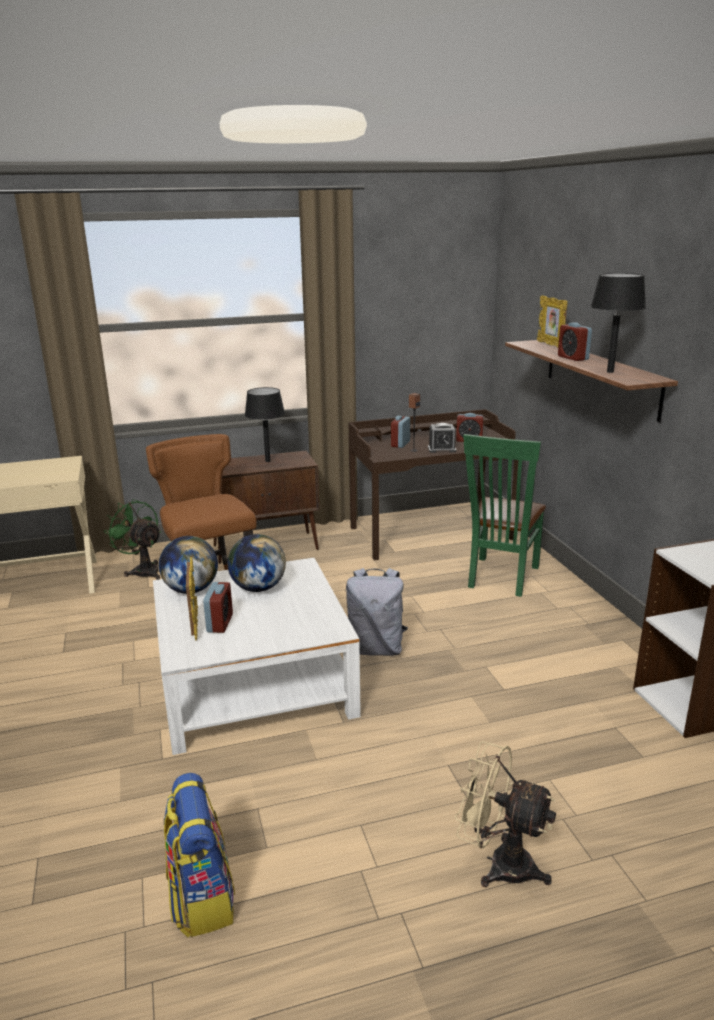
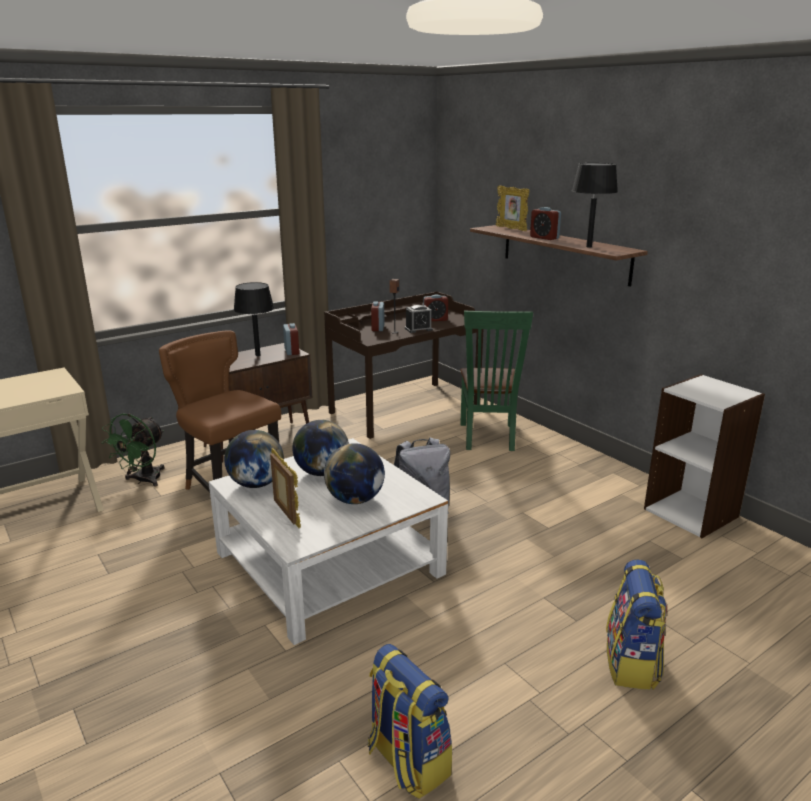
camera: 20 degrees left, 0 degrees up
(142, 570) = (143, 480): green fan -> green fan turned 90 degrees counterclockwise
(220, 623) = (310, 509): alarm clock -> alarm clock (291, 351)
(268, 621) = (355, 500): none -> globe
(499, 863) = (632, 664): beige fan -> backpack

